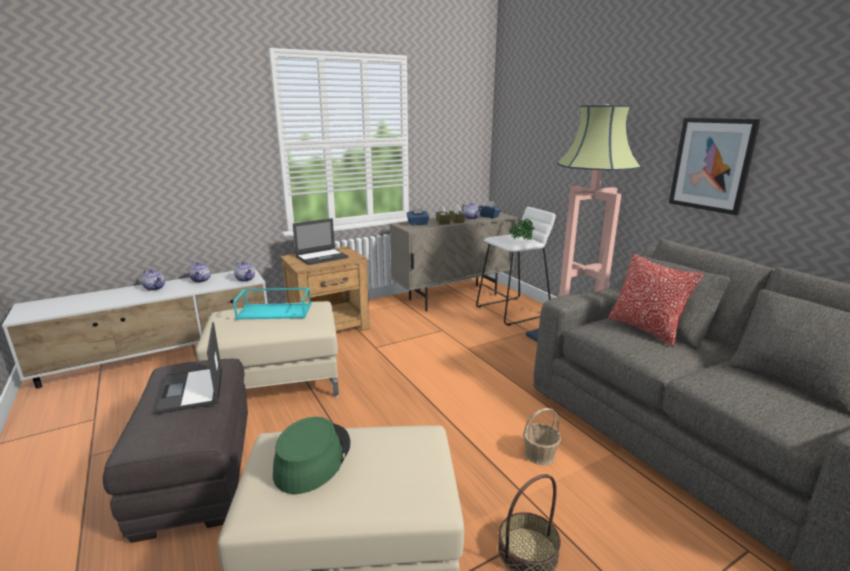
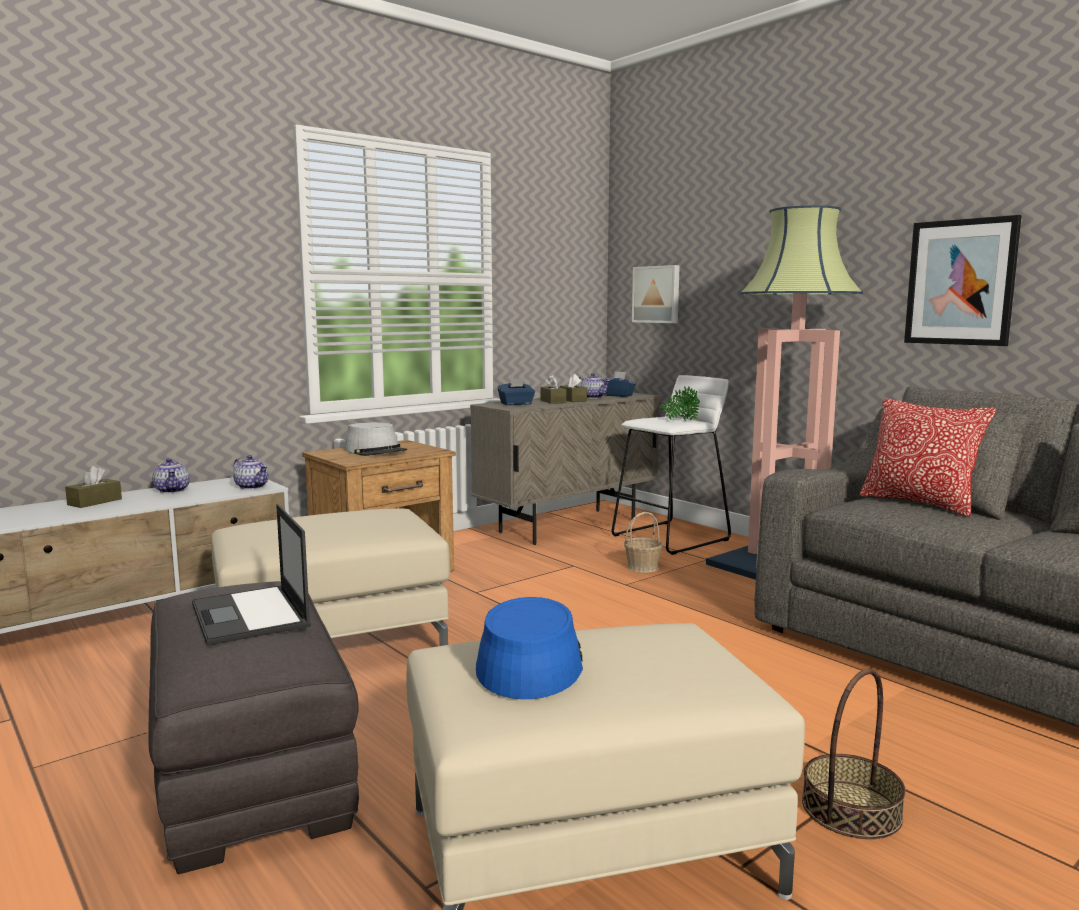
camera: 10 degrees left, 10 degrees down
(155, 288) = (94, 502): teapot -> brown tissue box
(275, 311) = (332, 519): turquoise tray -> none
(312, 458) = (529, 662): green hat -> blue hat
(322, 257) = (376, 451): laptop -> grey hat
(519, 149) = (657, 294): none -> picture
(540, 454) = (805, 697): basket -> basket (643, 567)

